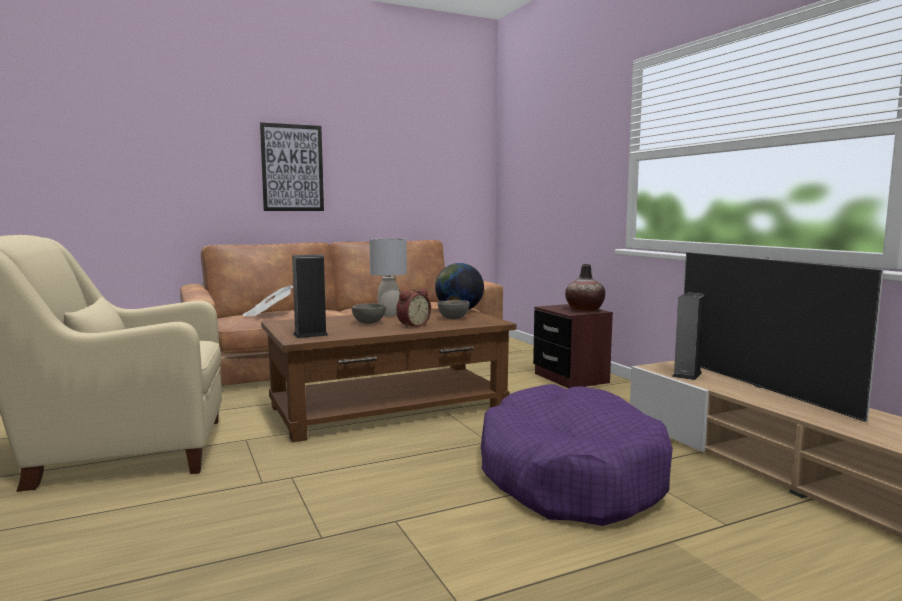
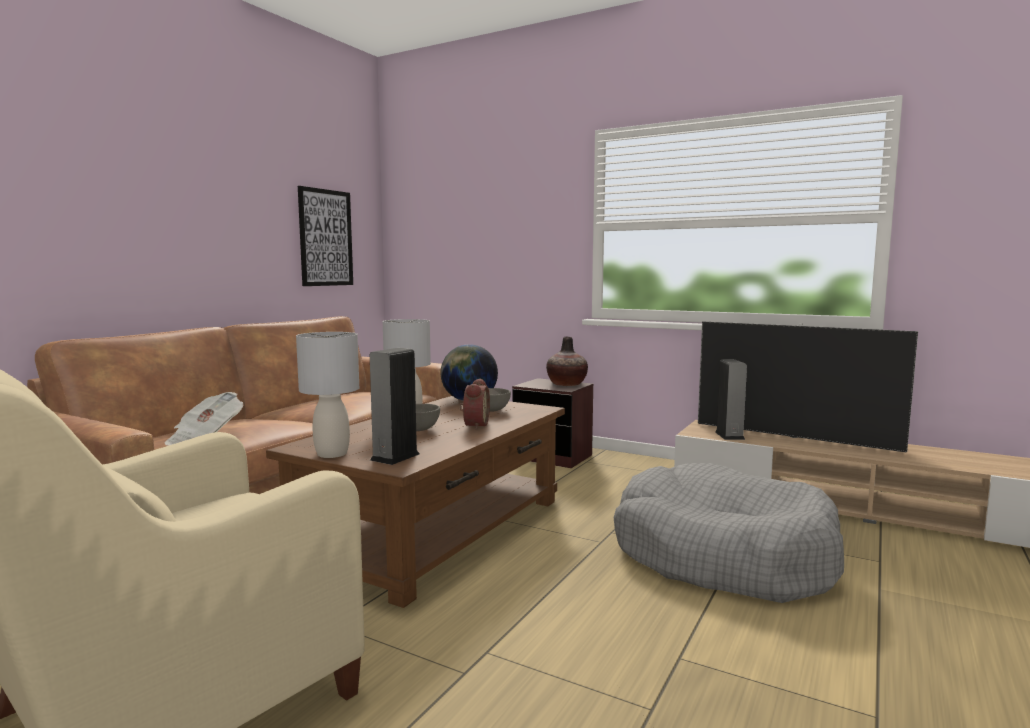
camera: 35 degrees left, 0 degrees up
(284, 328) = (332, 453): none -> grey table lamp
(292, 168) = (155, 221): picture -> picture (325, 238)
(569, 476) = (722, 555): purple dog bed -> grey dog bed

